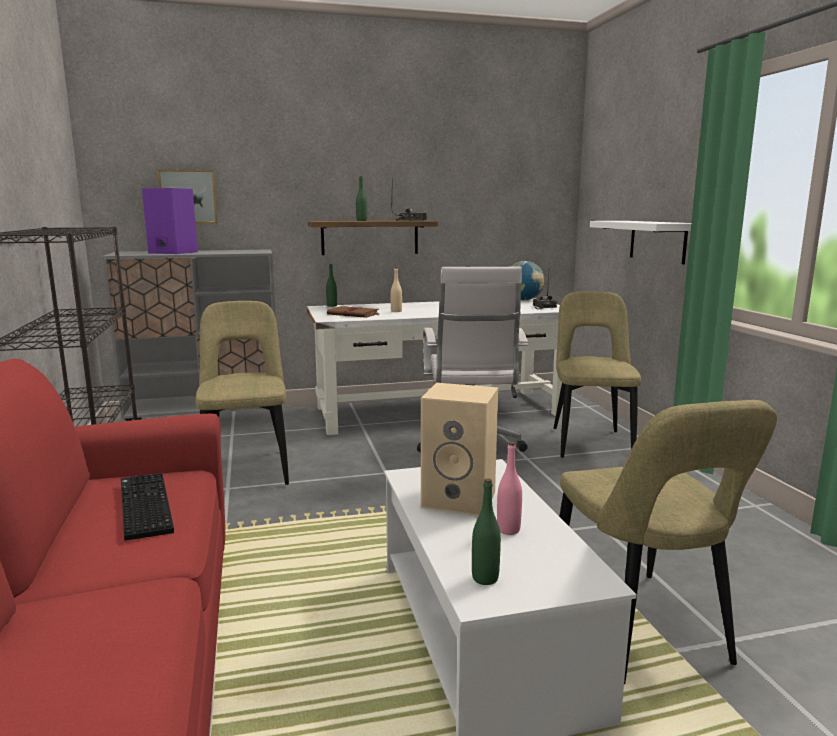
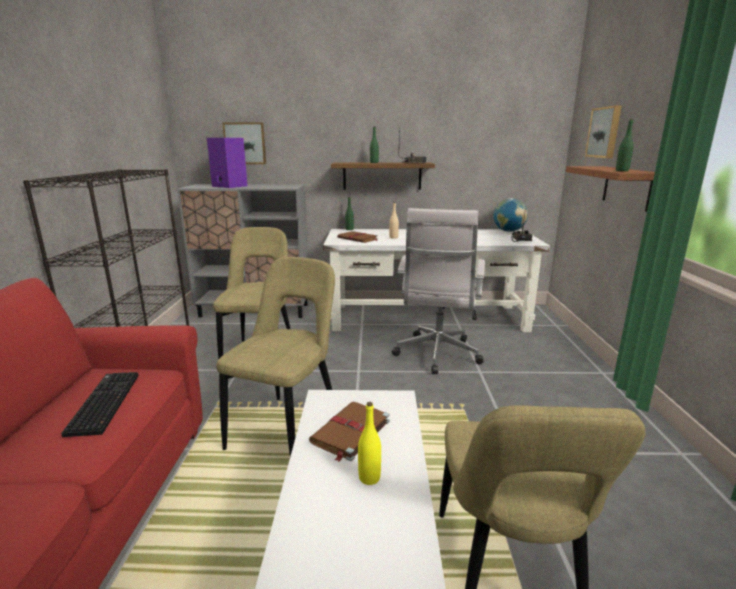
camera: 15 degrees right, 5 degrees up
(461, 499) = (350, 432): beige speaker -> brown book
(485, 578) = (311, 537): green bottle -> green bottle (622, 170)
(508, 530) = (369, 478): pink bottle -> yellow bottle
(590, 442) = (543, 362): beige chair -> beige chair (288, 427)
(624, 184) = (605, 132): none -> picture
(657, 241) = (627, 187): white shelf -> brown shelf

